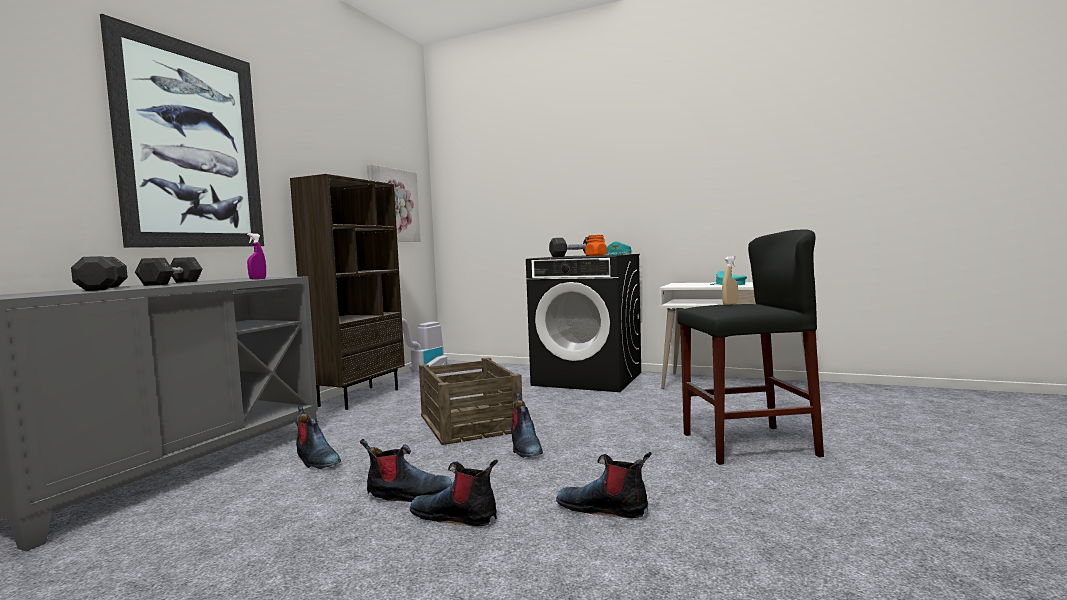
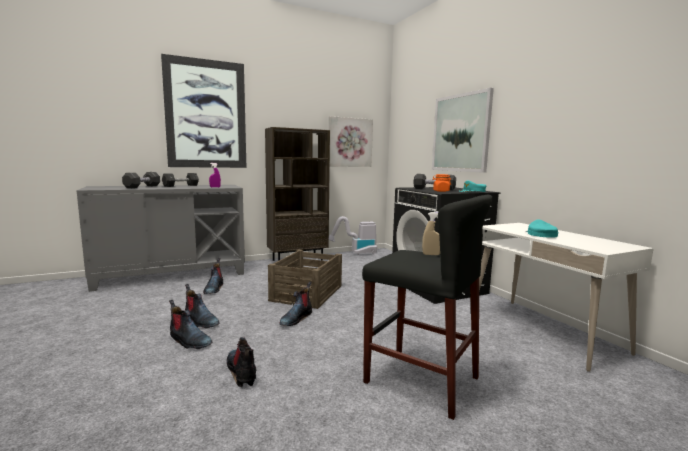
camera: 40 degrees right, 5 degrees up
(455, 516) = (189, 341): boot -> boot turned 150 degrees clockwise
(569, 189) = (460, 133): none -> picture

